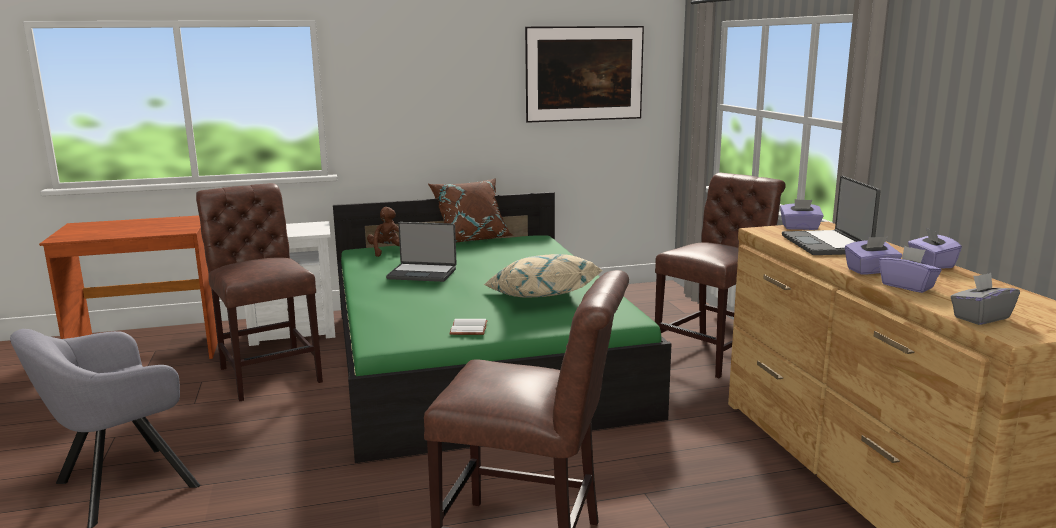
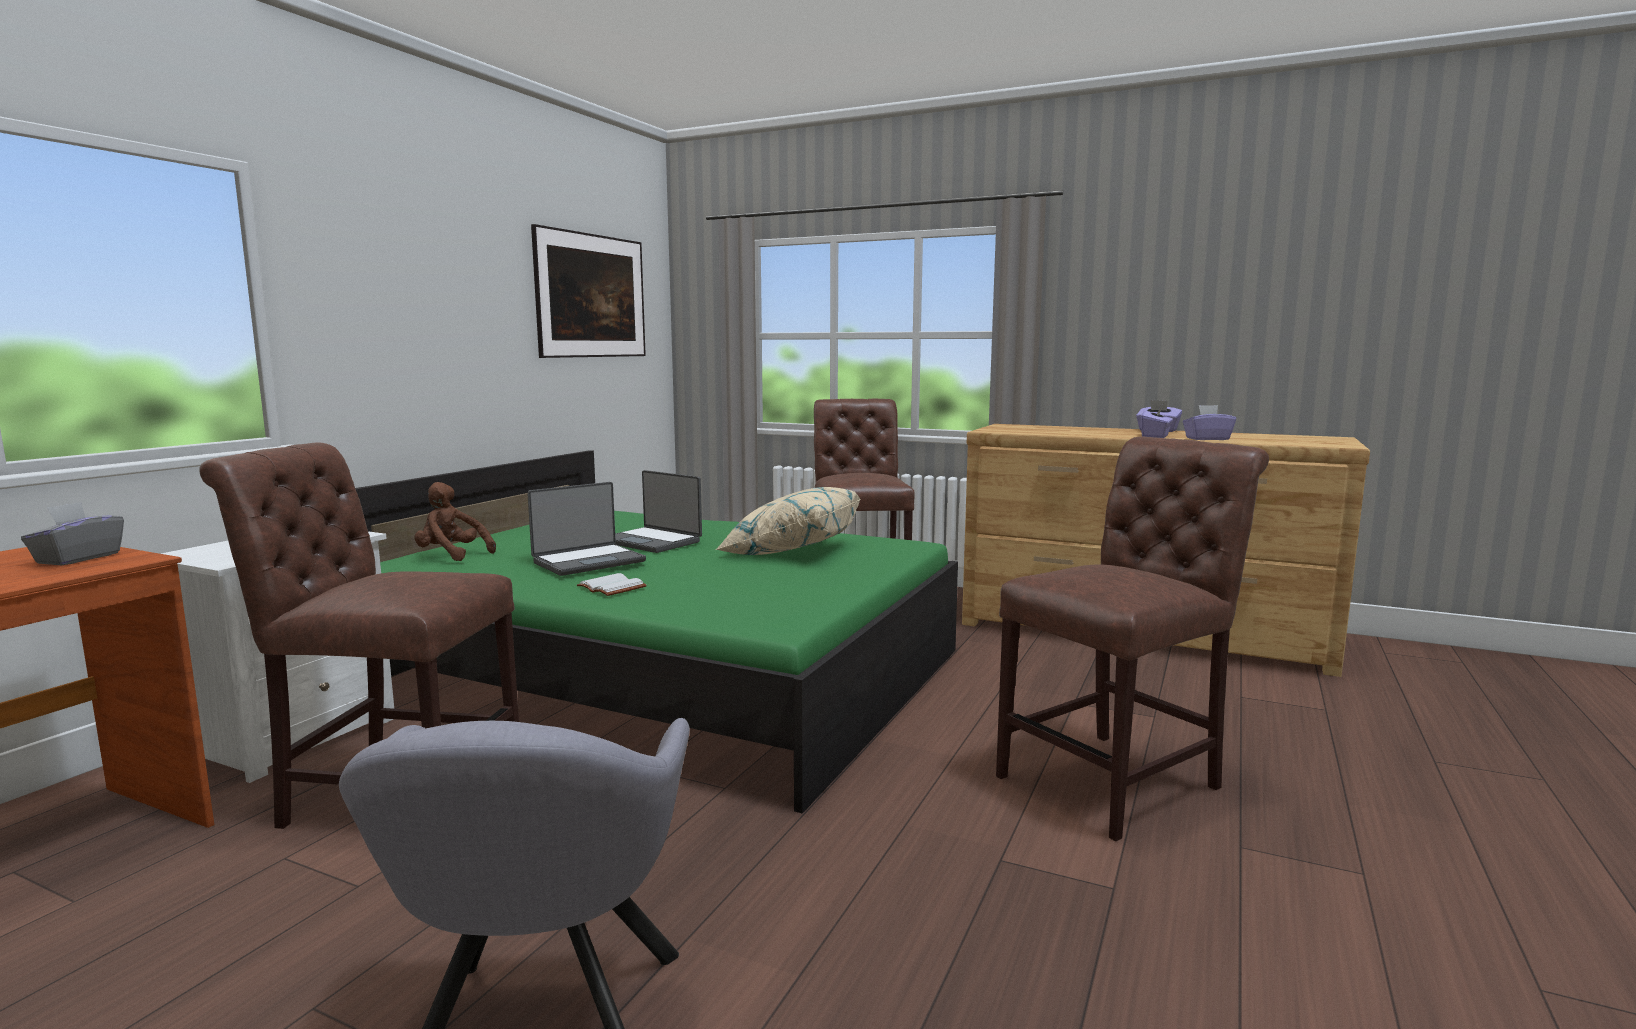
camera: 50 degrees left, 5 degrees down
(470, 329) = (824, 586): white book -> white book (613, 587)
(471, 239) = (516, 526): brown pillow -> none
(800, 228) = (1001, 427): purple tissue box -> none
(827, 244) = (1065, 431): laptop -> laptop (652, 541)
(980, 318) = (1300, 443): grey tissue box -> grey tissue box (78, 558)

